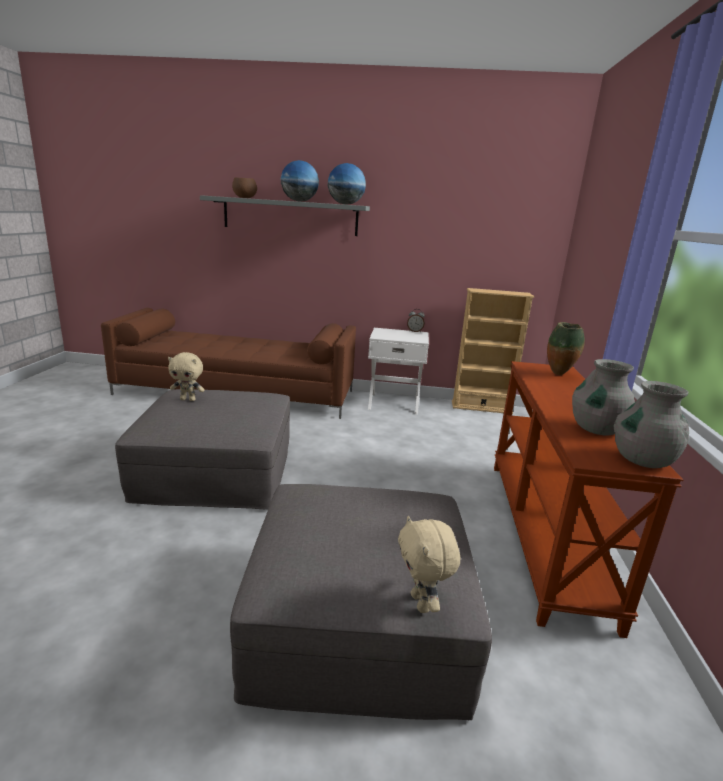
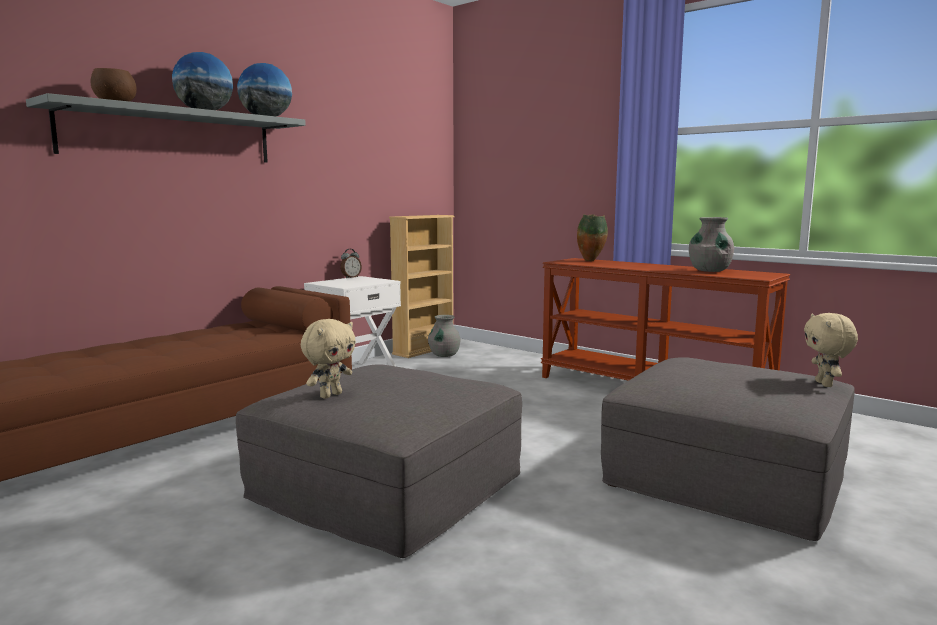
camera: 55 degrees left, 10 degrees down
(422, 603) = (825, 384): beige plush toy -> beige plush toy turned 75 degrees clockwise
(642, 460) = (763, 273): grey vase -> grey vase (444, 355)

